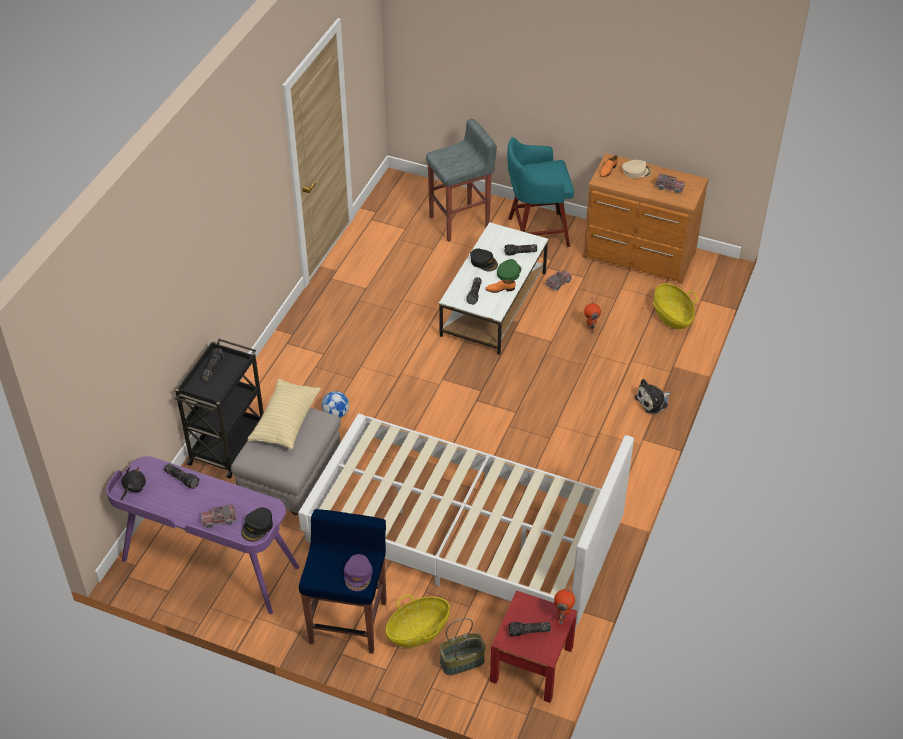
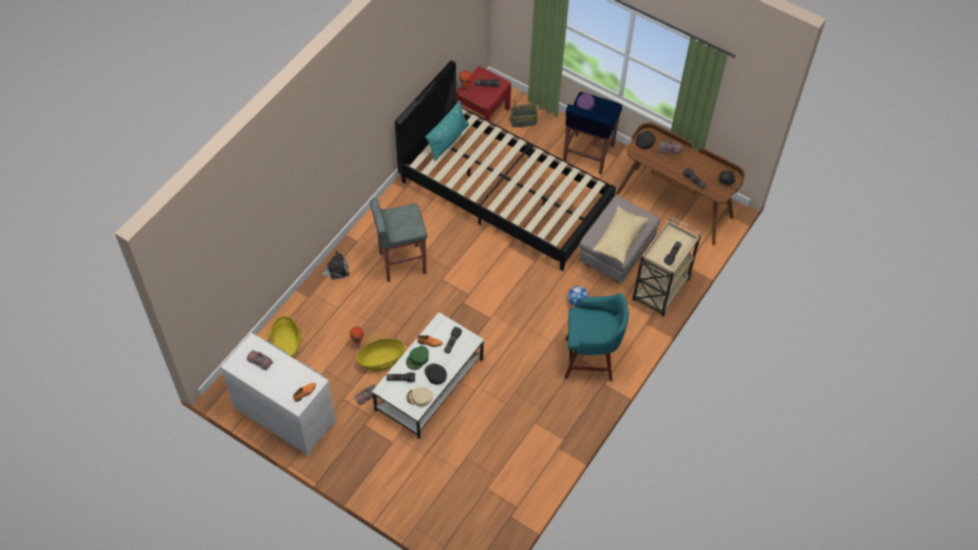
camera: 170 degrees left, 10 degrees up
(209, 564) = (675, 204): purple desk -> brown desk
(228, 444) = (660, 291): black cart -> beige cart
(418, 631) = (546, 142): basket -> basket (381, 360)
(460, 222) = (433, 486): grey stool -> grey stool (401, 263)
(462, 536) = (504, 194): white bed -> black bed
(536, 232) = (367, 460): turquoise stool -> turquoise stool (590, 360)
(562, 540) = (448, 140): none -> turquoise pillow
(636, 171) = (280, 386): beige cap -> beige cap (419, 398)
(639, 257) = (286, 413): brown dresser -> white dresser

